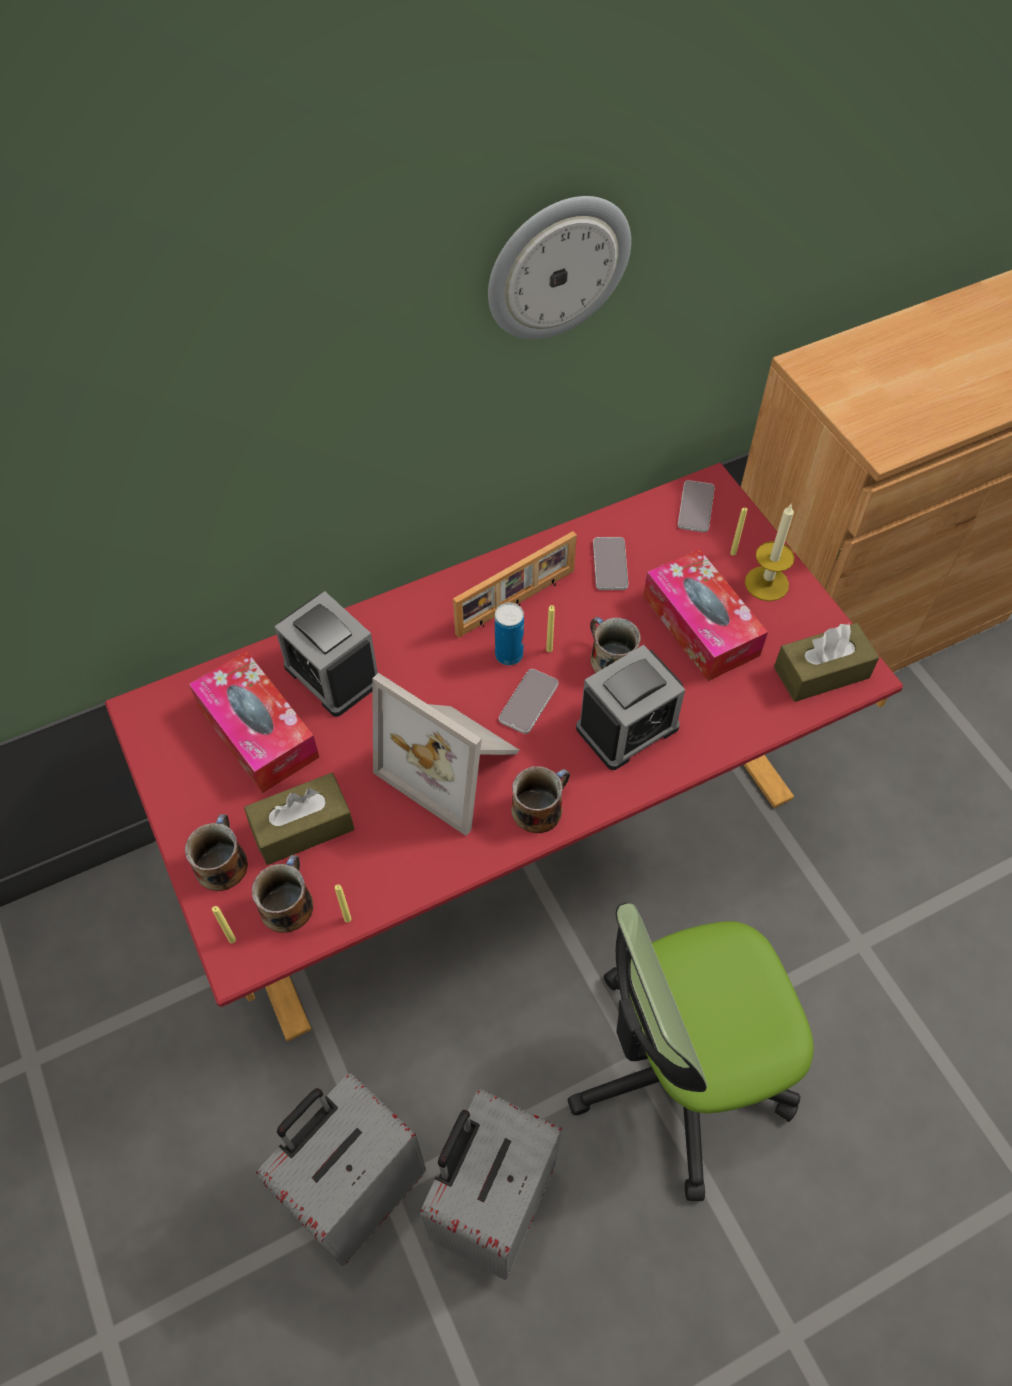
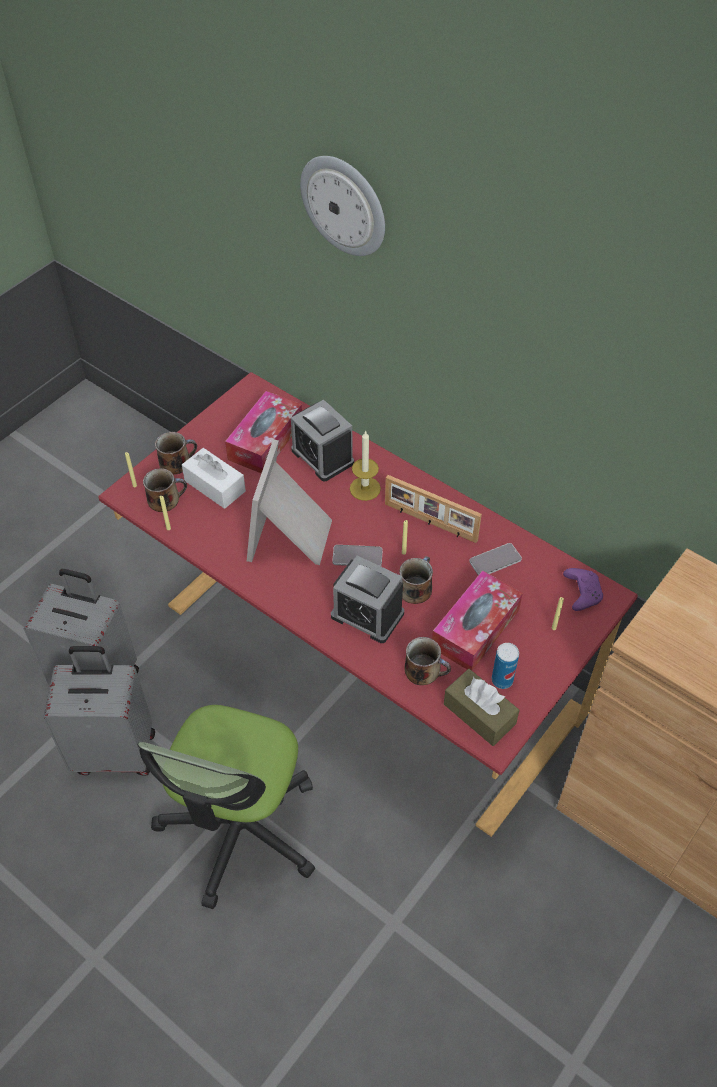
camera: 65 degrees right, 5 degrees down
(303, 827) = (215, 486): brown tissue box -> white tissue box
(332, 674) = (322, 456): alarm clock -> alarm clock turned 60 degrees counterclockwise
(509, 655) = (387, 534): can -> can (502, 680)
(539, 808) = (283, 589): mug -> mug (424, 670)
(557, 267) = (543, 345): wall clock -> wall clock (344, 205)
(678, 1073) = (240, 829): office chair -> office chair turned 120 degrees counterclockwise
(695, 507) = (581, 592): phone -> purple game controller
(766, 583) = (539, 657): candle -> candle (365, 488)

